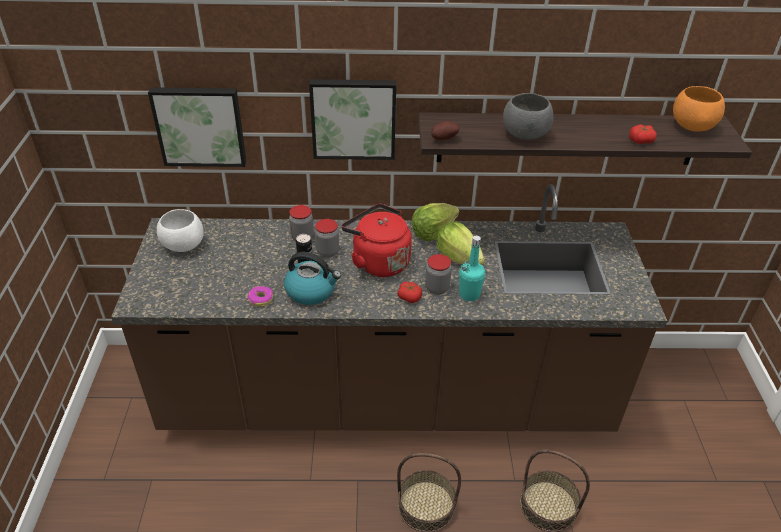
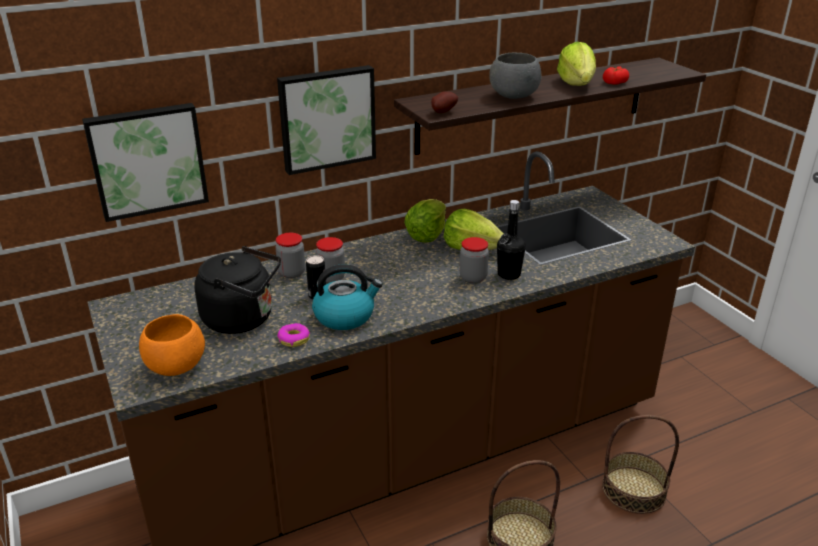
camera: 25 degrees left, 10 degrees down
(183, 245) = (153, 316): white bowl -> none
(239, 268) = (243, 319): none -> black kettle
(378, 261) = (393, 272): red kettle -> none
(409, 297) = (453, 292): tomato -> none
(469, 294) = (509, 274): turquoise bottle -> black bottle
(600, 134) = (576, 84): none -> lettuce
(692, 127) = (643, 67): orange bowl -> orange bowl (177, 366)

